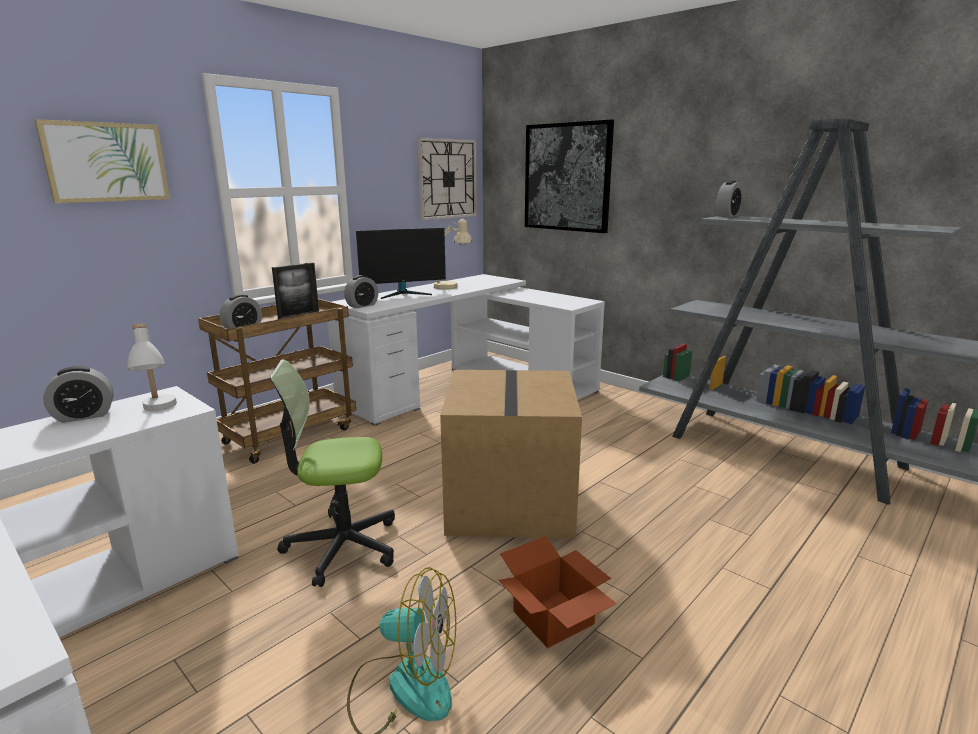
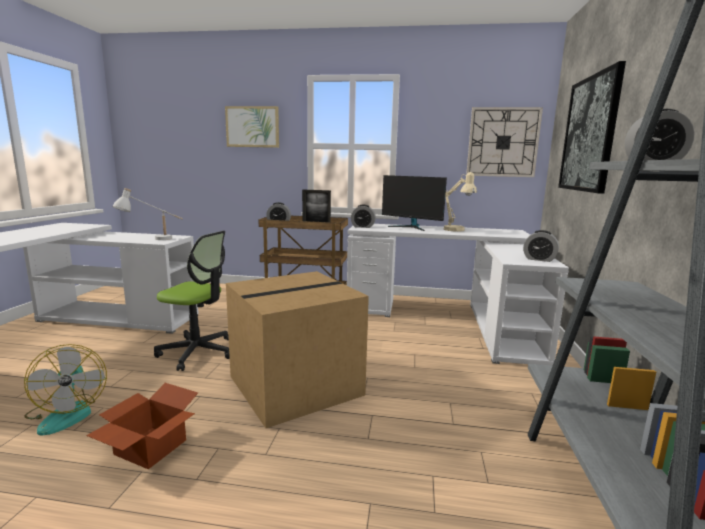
camera: 55 degrees right, 5 degrees down
(84, 416) = (143, 235): alarm clock -> alarm clock (539, 259)
(342, 546) = (198, 352): office chair -> office chair turned 150 degrees clockwise

